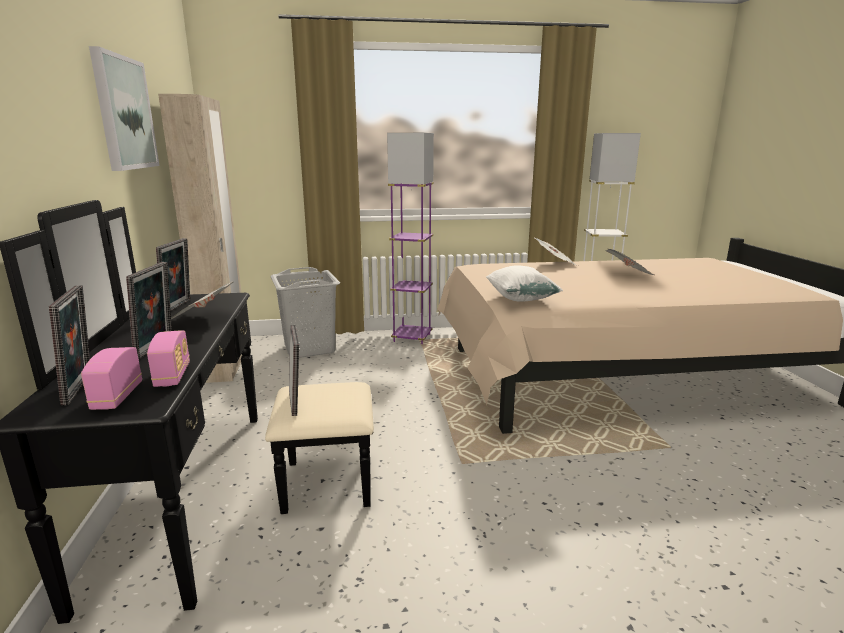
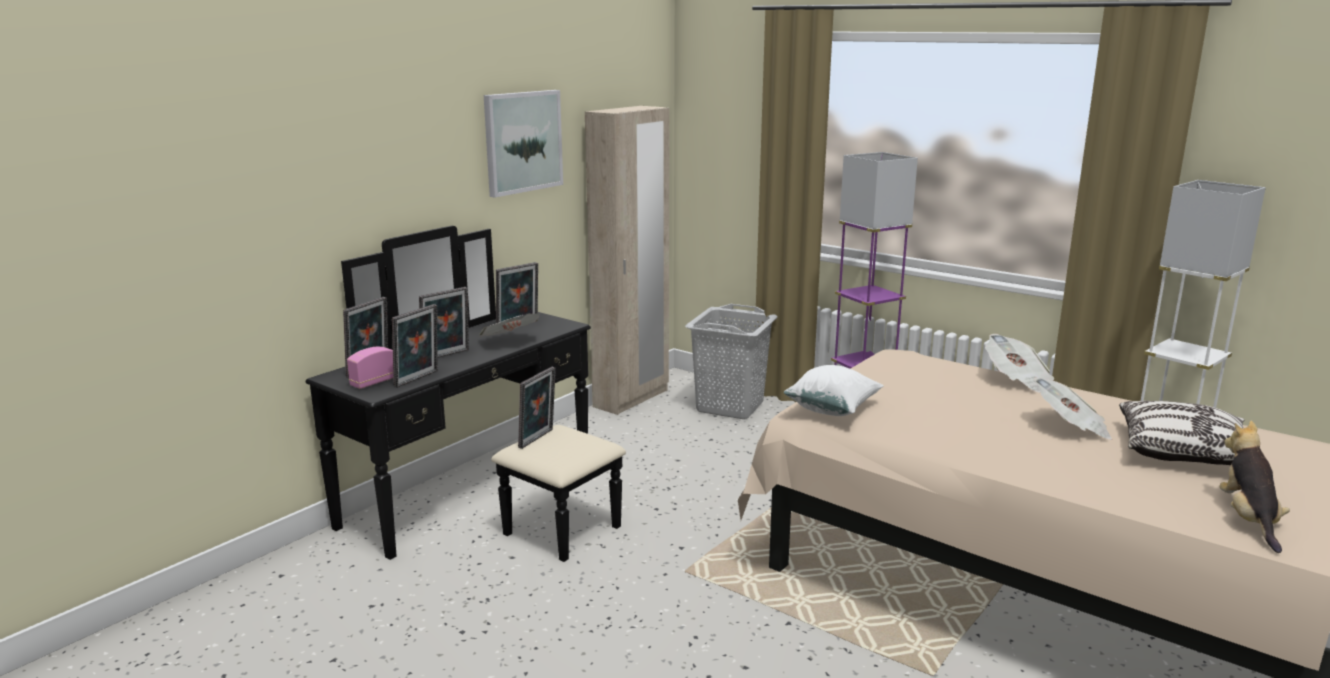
camera: 45 degrees right, 0 degrees up
(173, 375) = (418, 379): radio -> picture frame
(684, 272) = (1182, 453): none -> pillow
(768, 289) = (1248, 520): none -> plush toy

